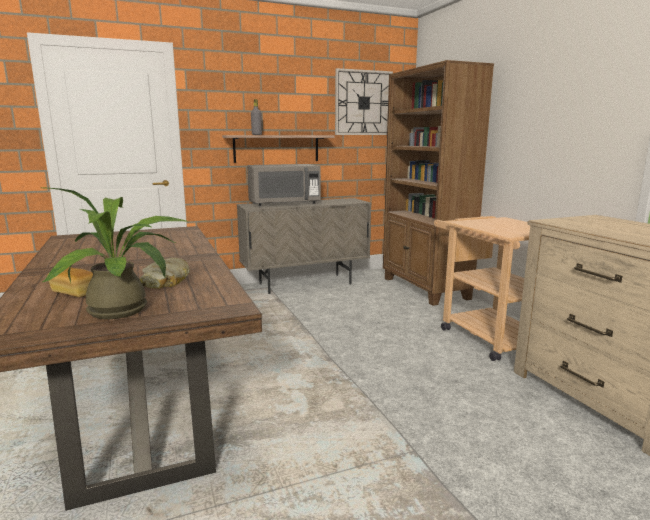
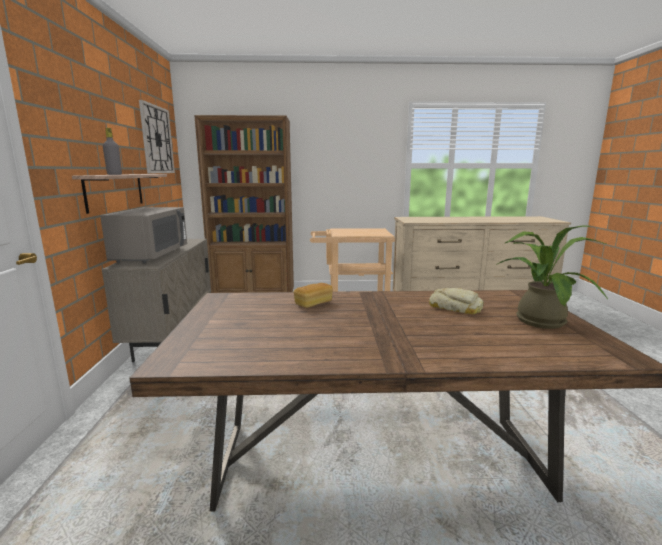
camera: 70 degrees left, 0 degrees up
(75, 293) = (494, 337): bread -> bread (313, 303)

